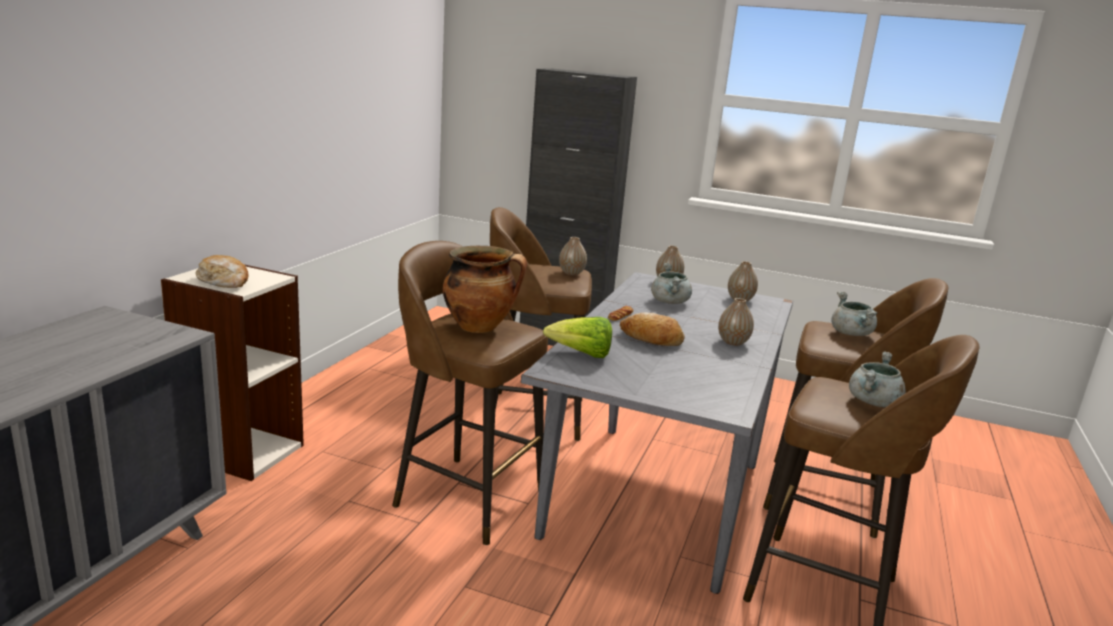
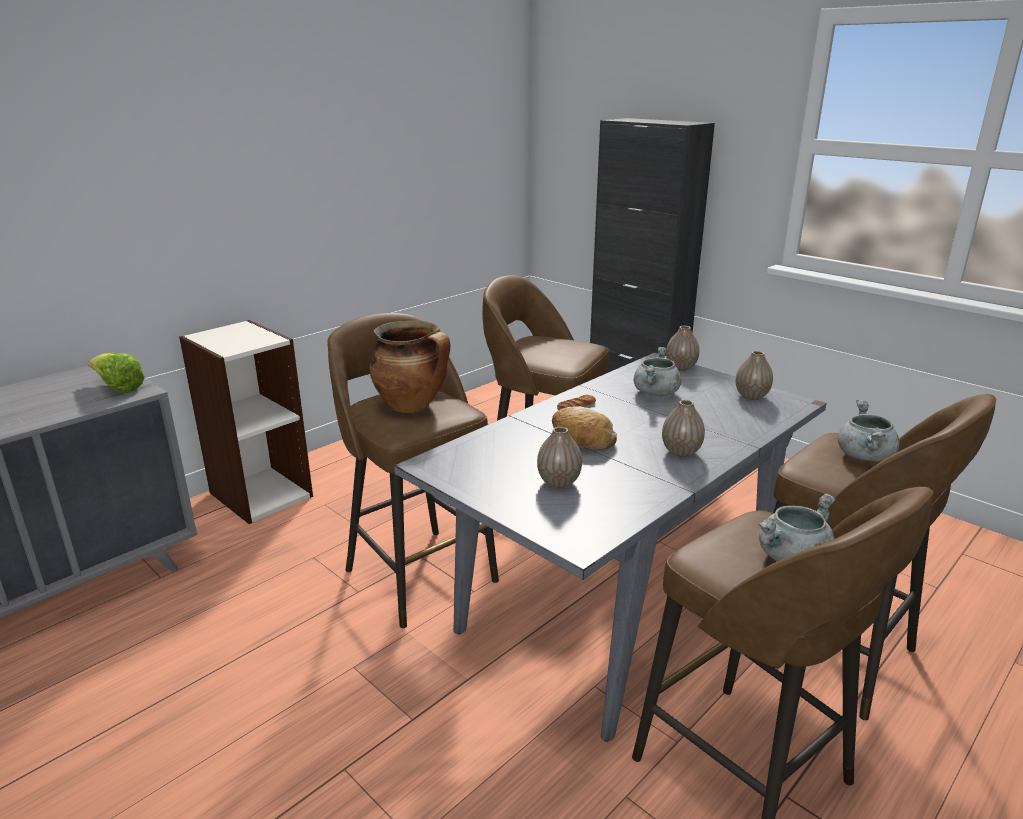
camera: 25 degrees right, 5 degrees up
(224, 281) = (224, 341): bread -> none
(571, 273) = (578, 350): vase -> vase (558, 482)
(582, 354) = (482, 448): lettuce -> lettuce (118, 388)

